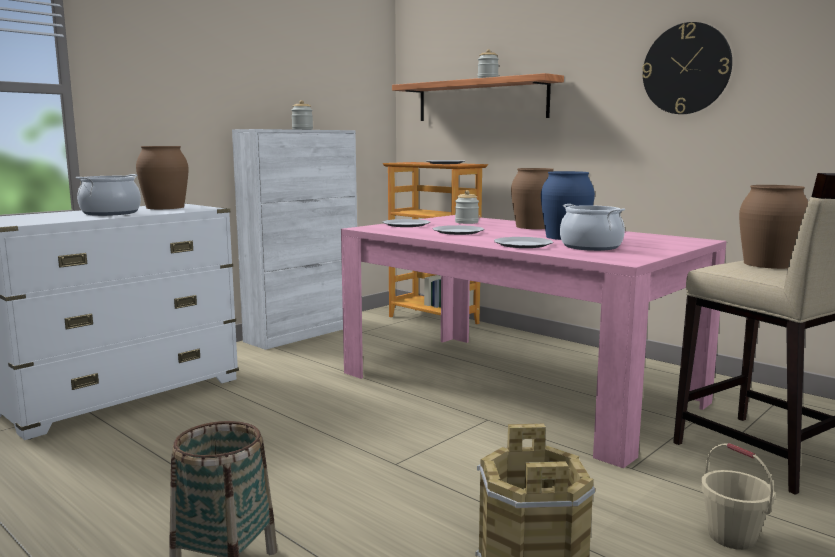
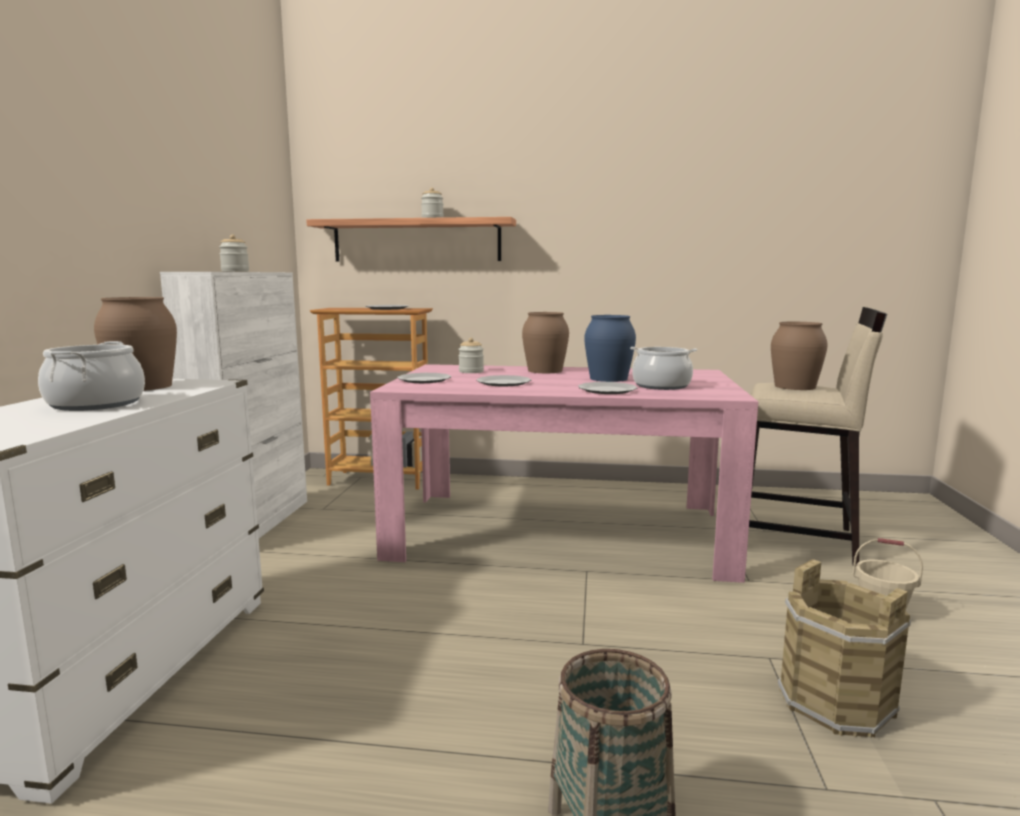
camera: 35 degrees left, 0 degrees up
(686, 69) = (639, 220): wall clock -> none

